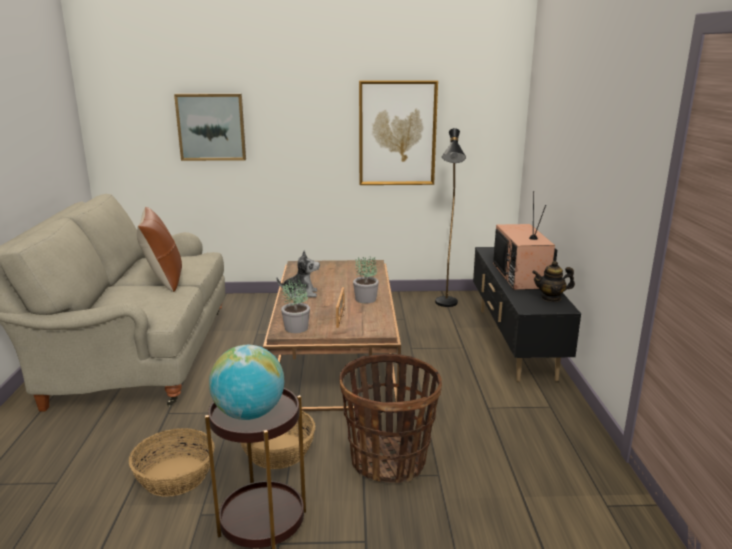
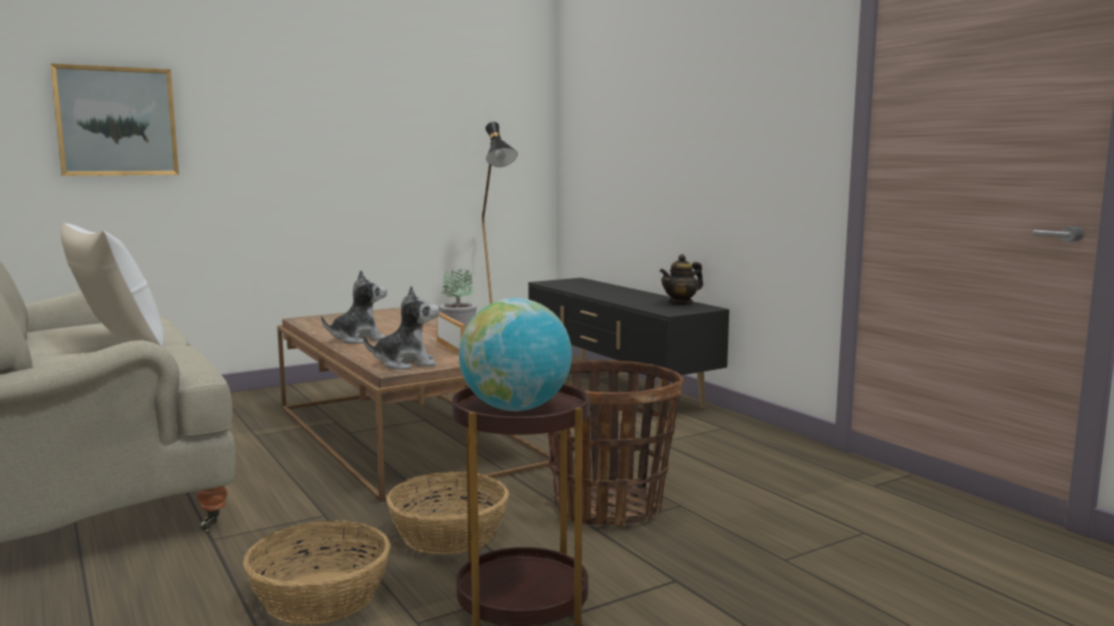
camera: 30 degrees left, 10 degrees down
(164, 280) = (118, 342): brown pillow -> white pillow
(296, 328) = (406, 364): potted plant -> plush toy
(397, 133) = (404, 137): picture -> none
(522, 276) = (622, 294): television -> none

